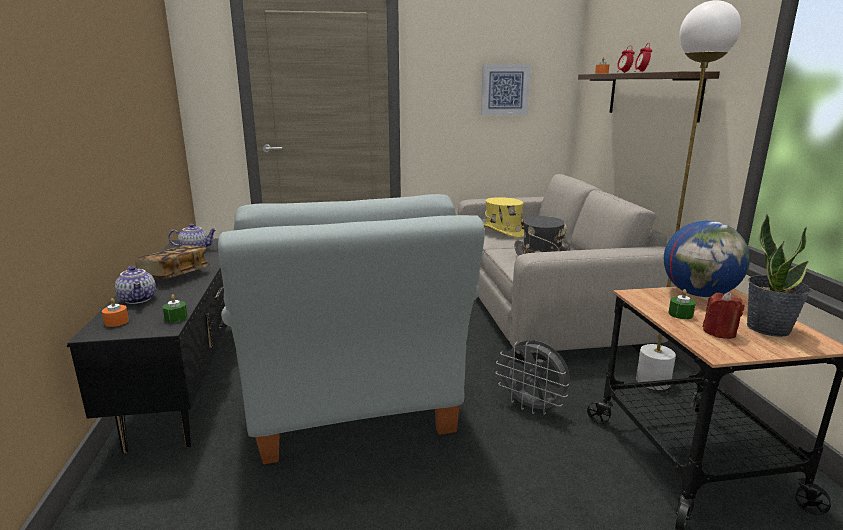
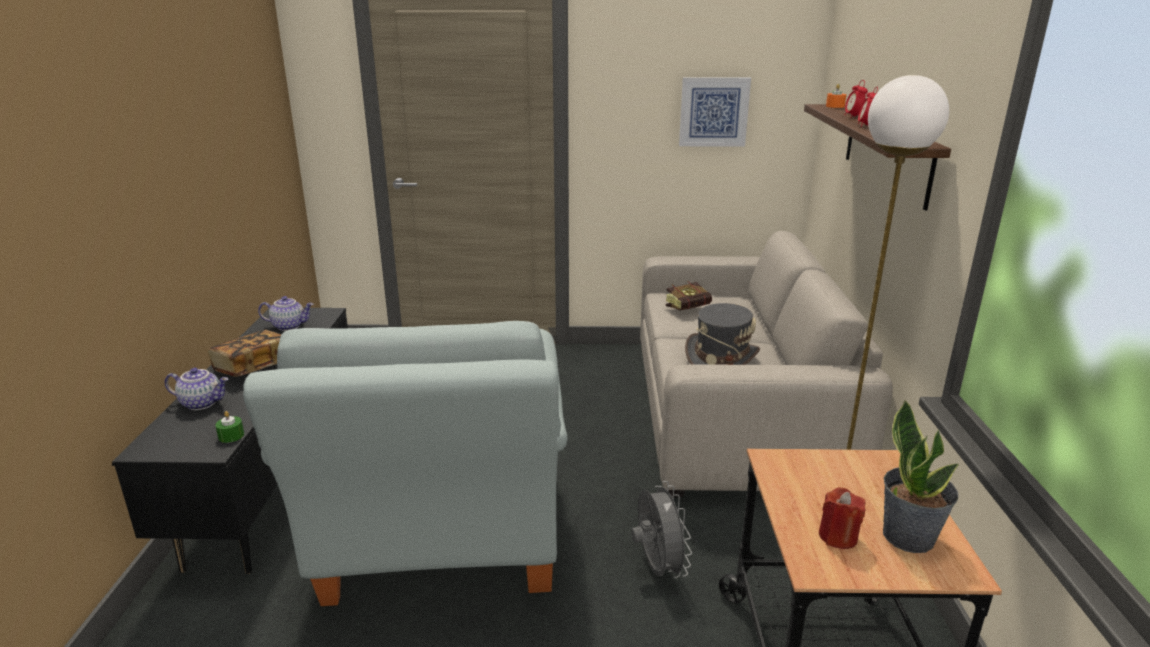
camera: 10 degrees right, 5 degrees up
(116, 322) = (169, 436): orange candle -> none
(139, 299) = (202, 403): teapot -> teapot turned 60 degrees counterclockwise
(502, 232) = (691, 309): yellow hat -> book
(532, 407) = (657, 568): grey fan -> grey fan turned 150 degrees counterclockwise
(680, 314) = (807, 500): green candle -> none
(699, 294) = (856, 467): globe -> none

